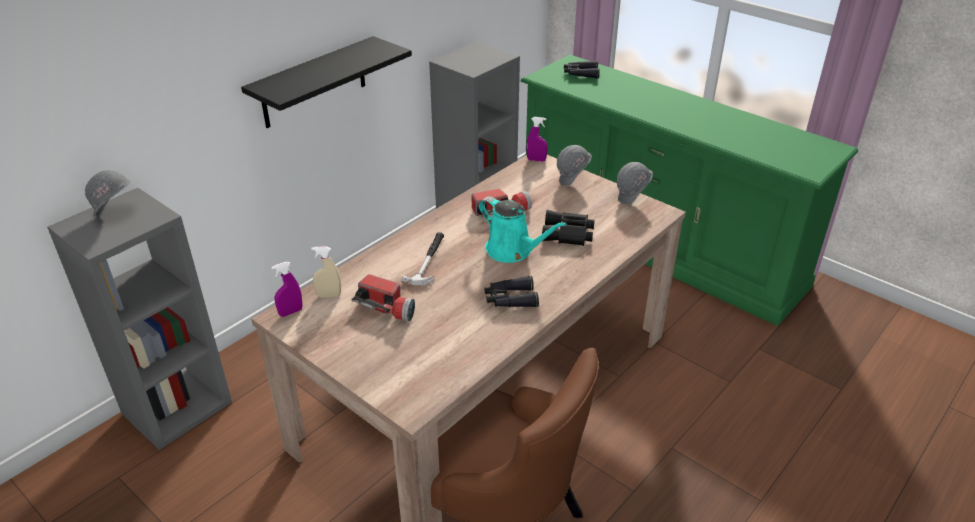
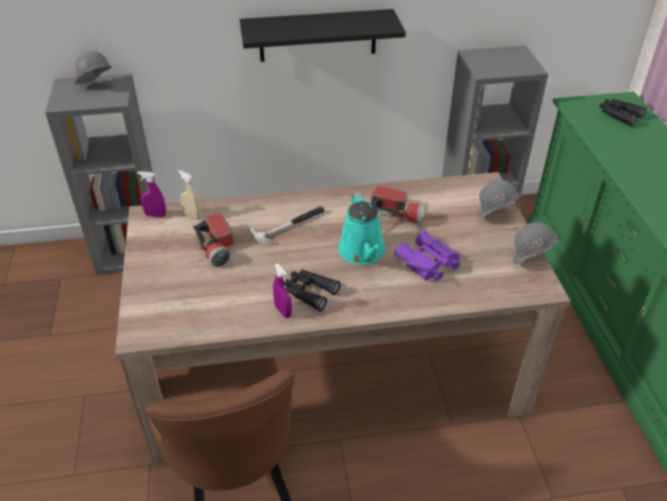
camera: 40 degrees right, 5 degrees up
(536, 160) = (485, 182): purple spray bottle -> purple spray bottle (283, 311)
(568, 234) = (427, 263): black binoculars -> purple binoculars

